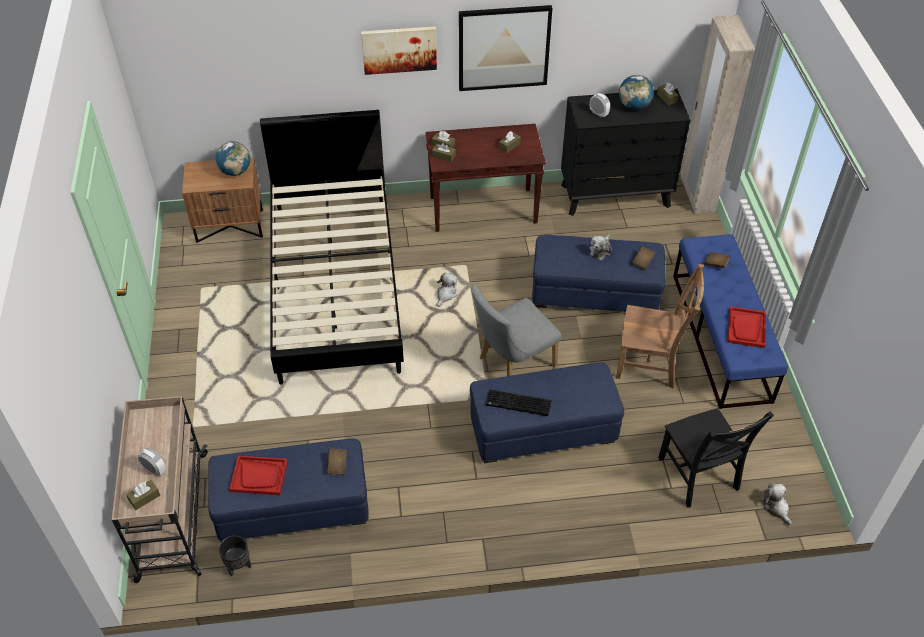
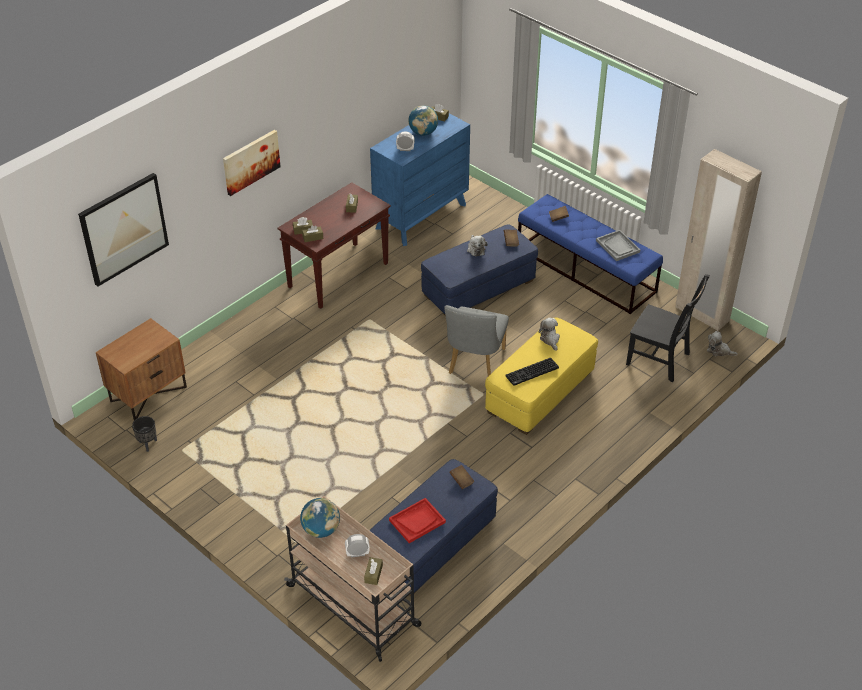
camera: 40 degrees left, 5 degrees down
(235, 171) = (149, 335): globe -> globe (321, 530)
(238, 566) = (439, 602): black planter -> black planter (147, 444)
(335, 284) = (287, 386): black bed -> none
(446, 294) = (378, 347): plush toy -> plush toy (550, 339)
(503, 47) = (322, 126): picture -> picture (124, 228)
(543, 430) = (540, 392): blue ottoman -> yellow ottoman
(615, 195) = (421, 216): black dresser -> blue dresser
(650, 363) = (561, 311): brown chair -> none
(696, 195) = (475, 187): beige wardrobe -> beige wardrobe (701, 314)
(746, 328) = (618, 246): red tray -> grey tray

